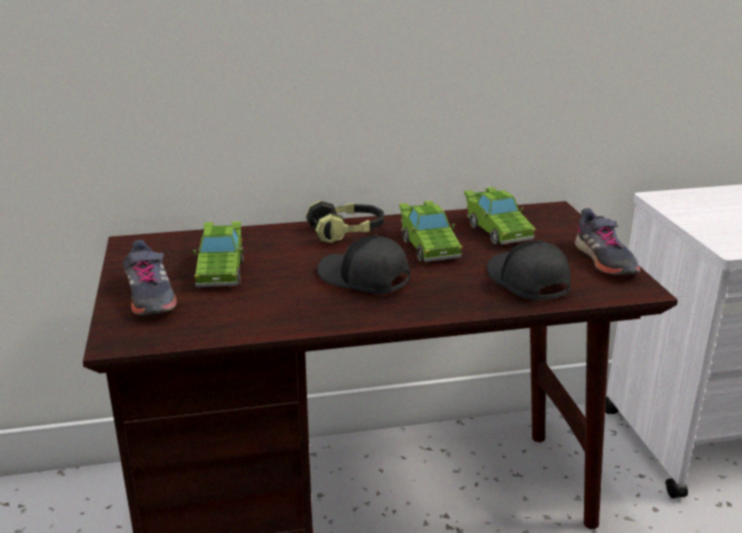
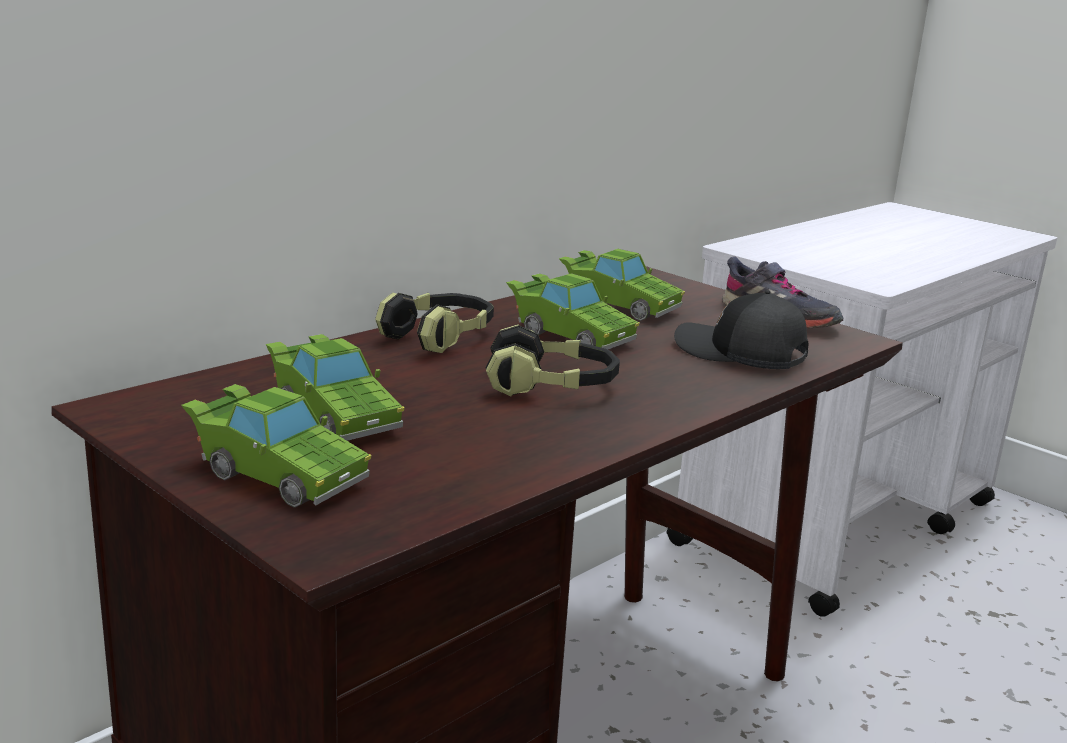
camera: 35 degrees left, 5 degrees down
(150, 297) = (276, 475): grey shoe -> green toy car
(363, 279) = (551, 387): black cap -> headphones

